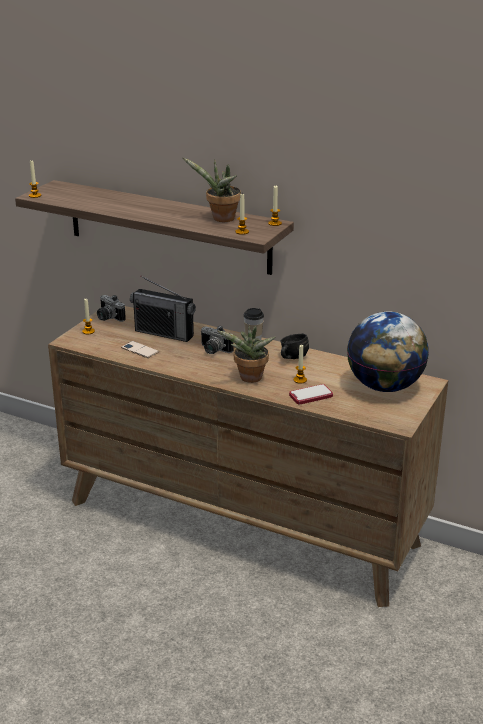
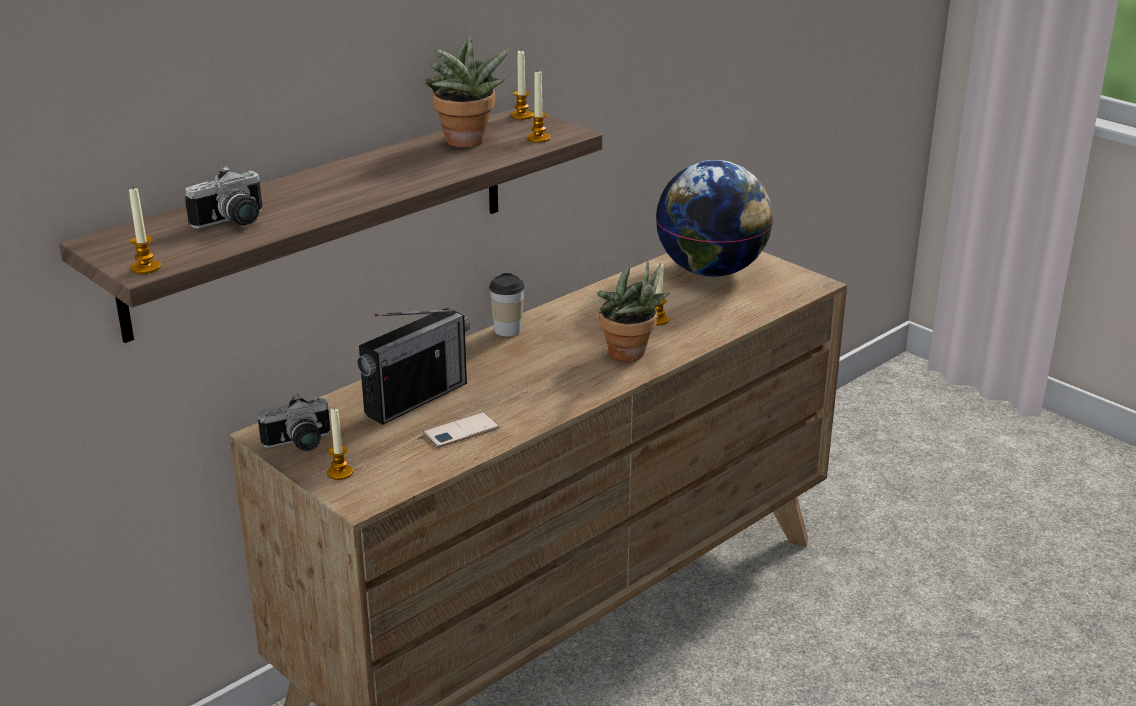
camera: 70 degrees left, 0 degrees up
(213, 350) = (515, 367): camera -> camera (233, 222)
(291, 358) = (586, 313): black mug -> none
(311, 395) = (708, 321): phone -> none

